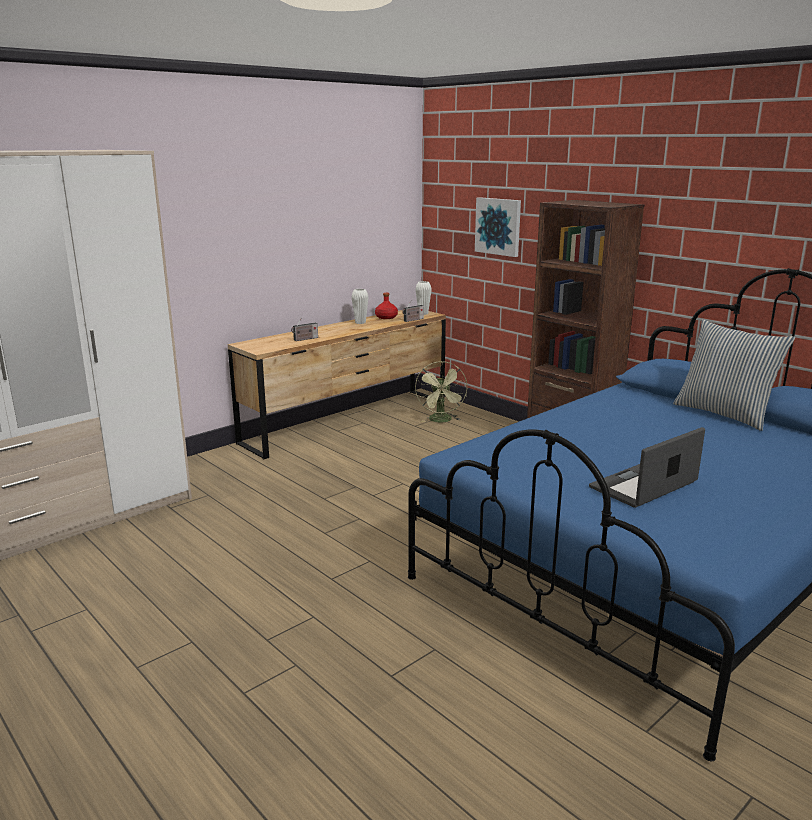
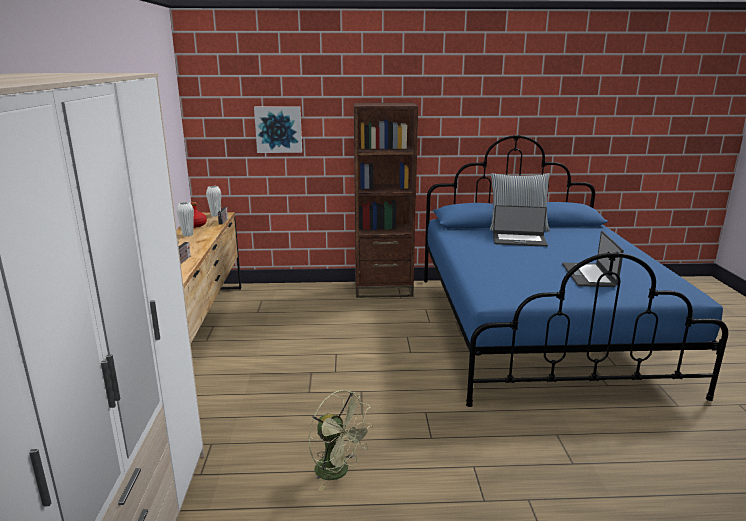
camera: 50 degrees left, 0 degrees up
(441, 421) = (268, 301): green fan -> green fan (338, 472)
(680, 425) = (519, 240): none -> laptop

